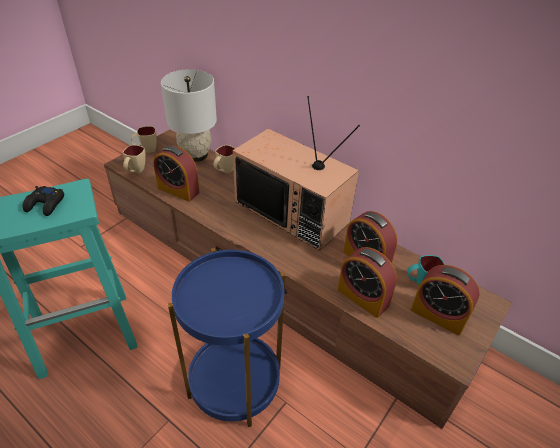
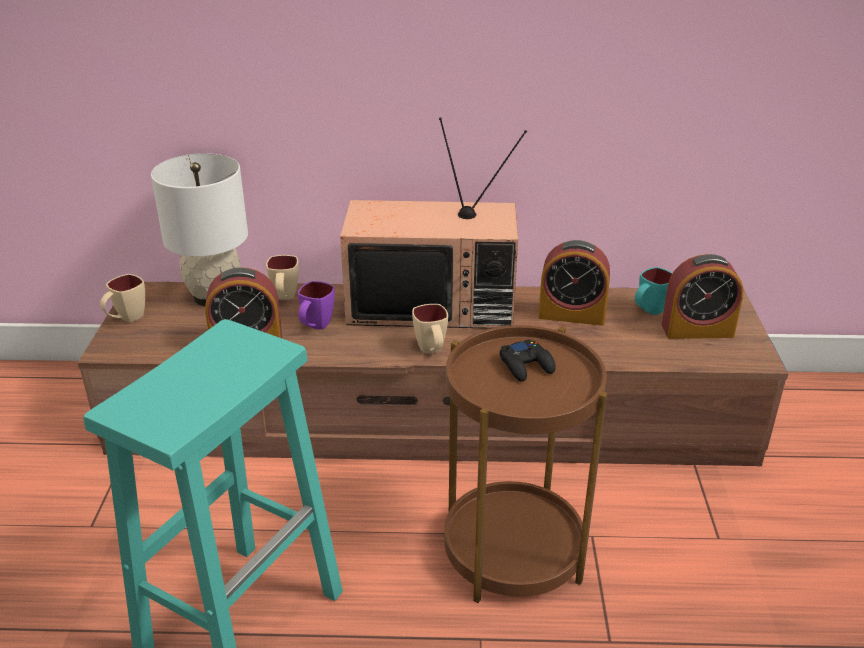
camera: 35 degrees left, 10 degrees down
(45, 204) = (213, 366): black game controller -> black game controller (526, 366)
(135, 171) = (147, 350): beige mug -> beige mug (432, 351)
(219, 196) = (315, 327): none -> purple mug
(235, 382) = (513, 551): blue side table -> brown side table
(363, 297) = (611, 349): alarm clock -> none

